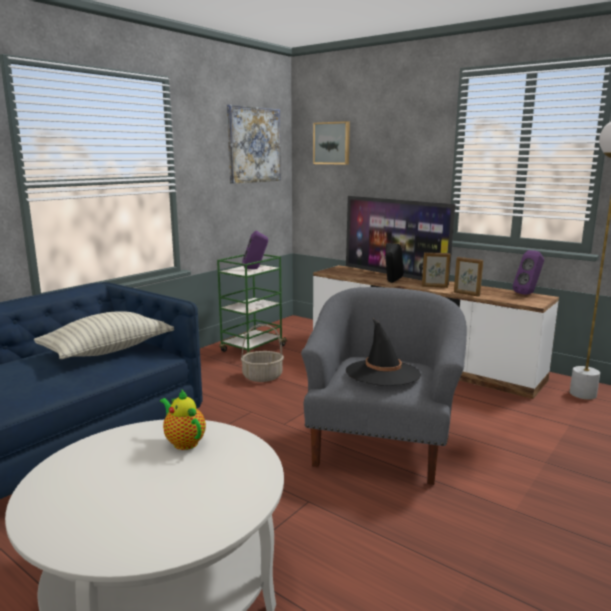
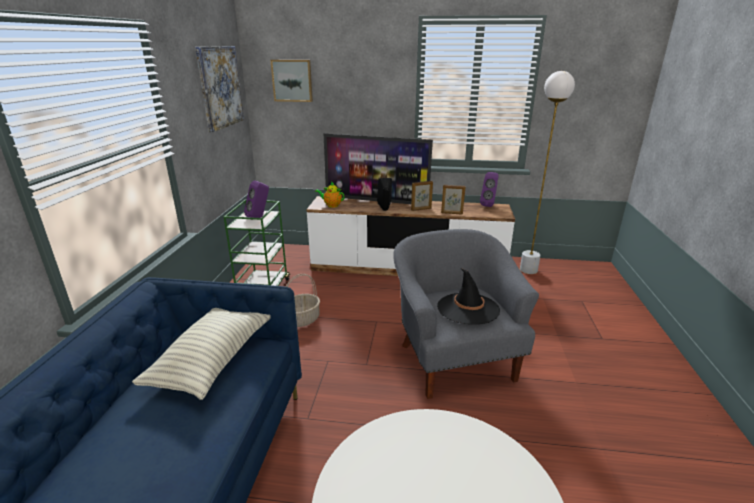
camera: 30 degrees left, 10 degrees up
(184, 442) = (411, 447): teapot -> teapot (331, 205)

